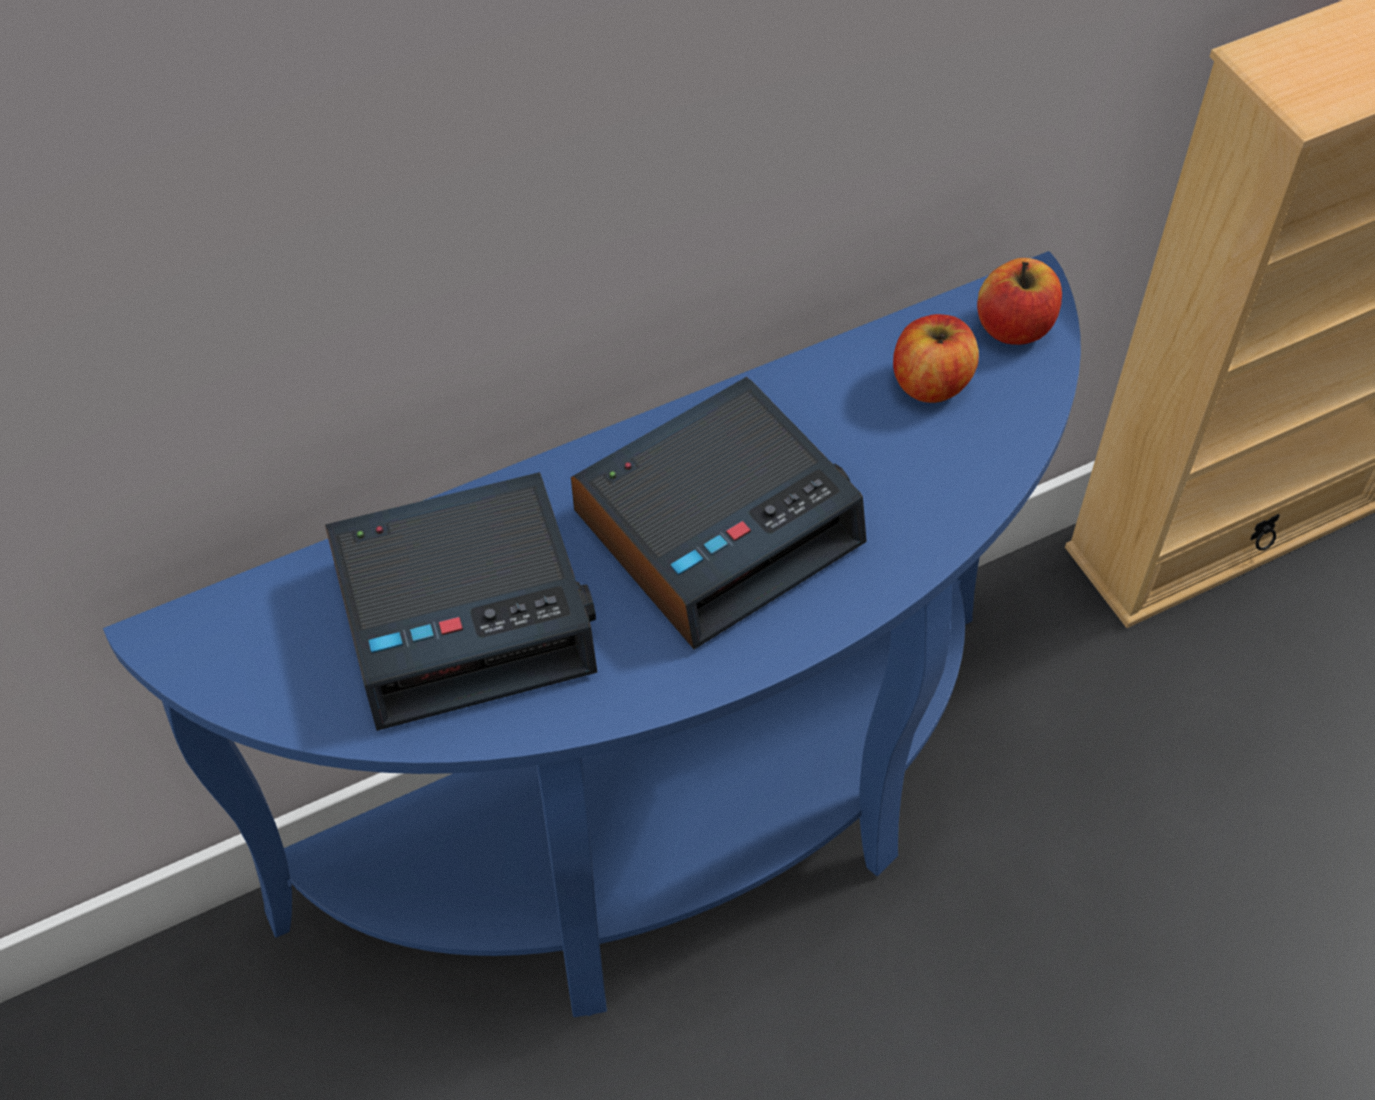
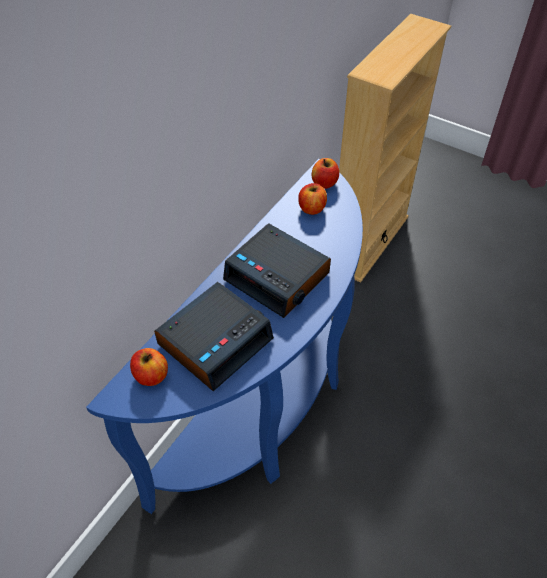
camera: 30 degrees left, 5 degrees down
(275, 626) = (151, 376): none -> apple
(719, 525) = (278, 277): alarm clock -> alarm clock turned 105 degrees clockwise

